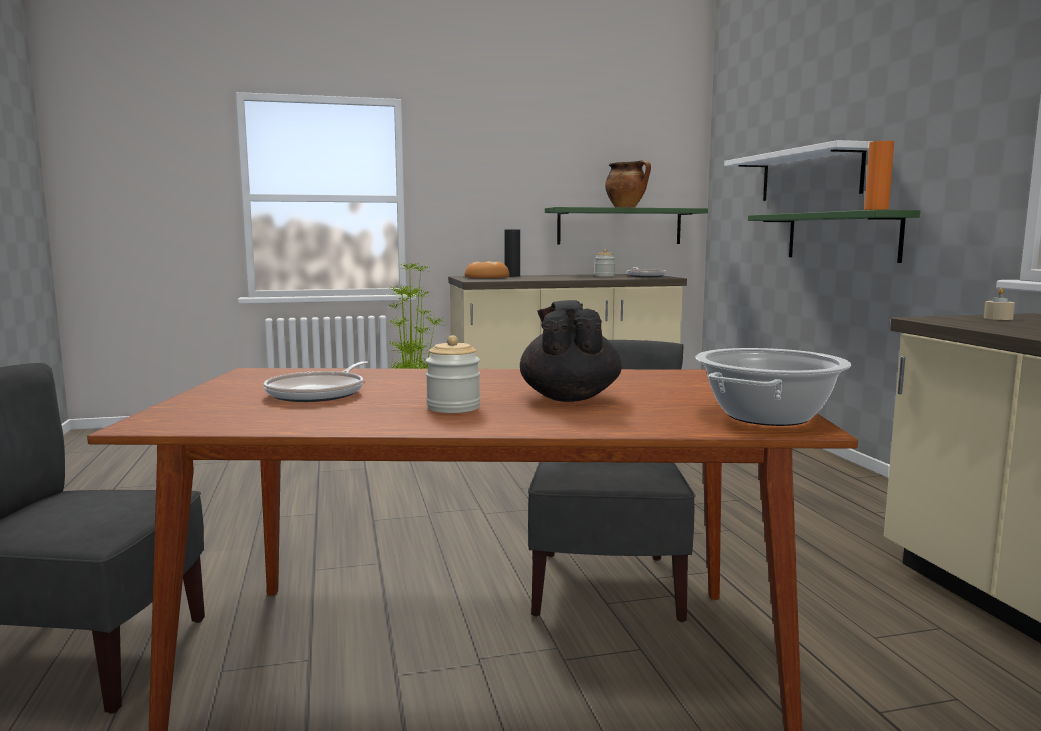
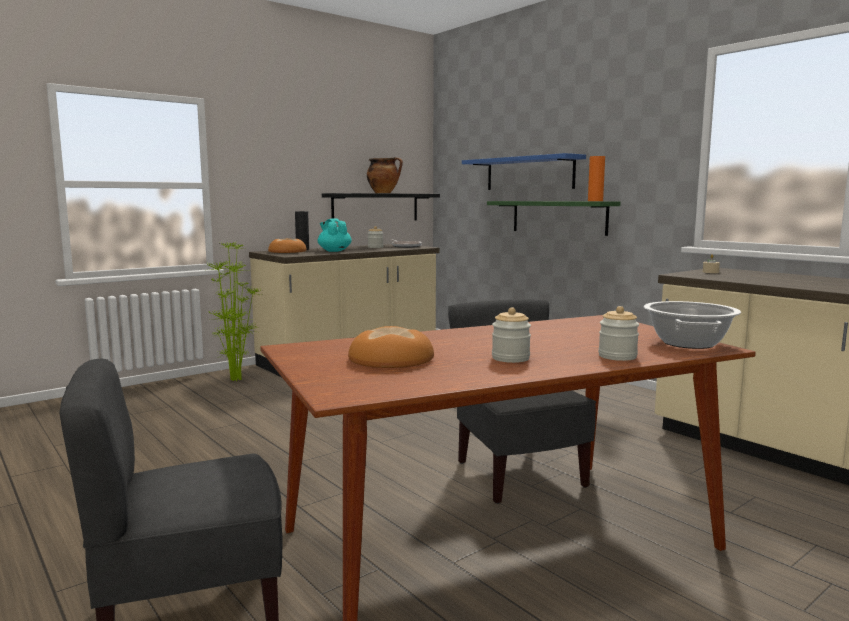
camera: 25 degrees left, 0 degrees up
(319, 393) = (392, 358): frying pan -> bread
(541, 278) = (334, 251): none -> turquoise teapot
(569, 397) = (559, 343): black teapot -> none
(603, 421) = (617, 356): none -> jar
(619, 226) = (375, 207): green shelf -> black shelf
(810, 175) = (529, 173): white shelf -> blue shelf

